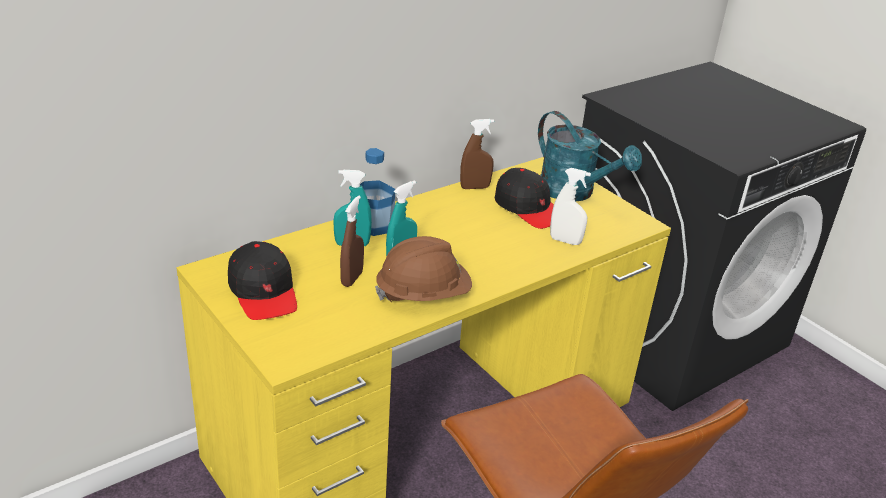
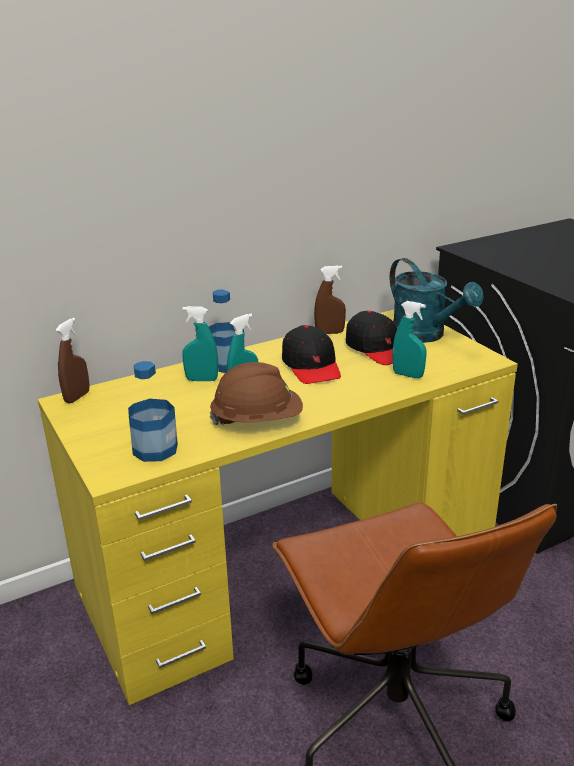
camera: 10 degrees right, 5 degrees down
(264, 292) = (109, 418): black cap -> black cap (311, 366)
(324, 329) = (155, 449): none -> bottle
(352, 278) = (193, 407): brown spray bottle -> brown spray bottle (77, 397)
(565, 241) = (408, 375): white spray bottle -> turquoise spray bottle

